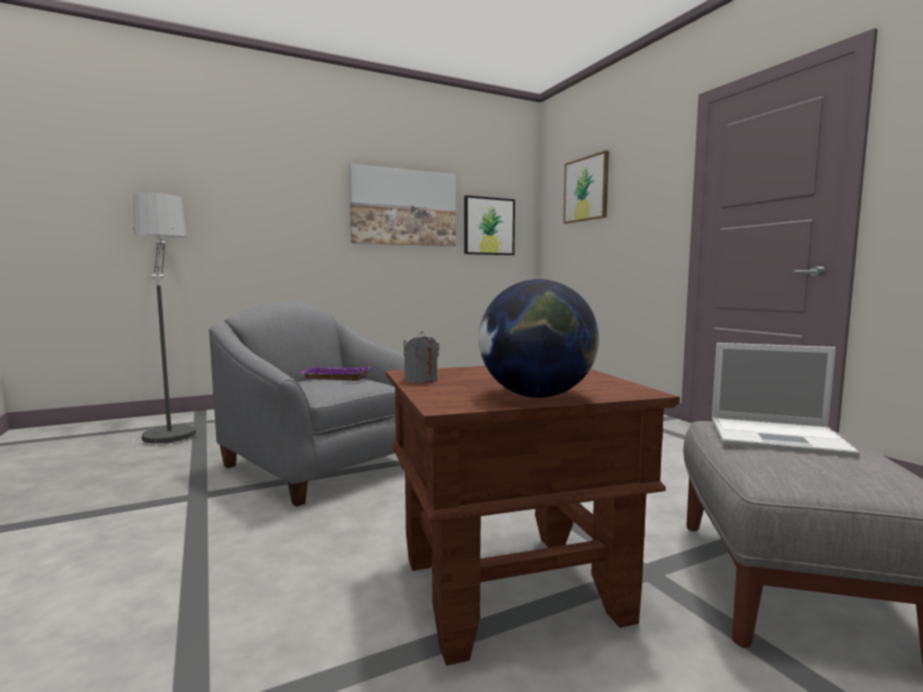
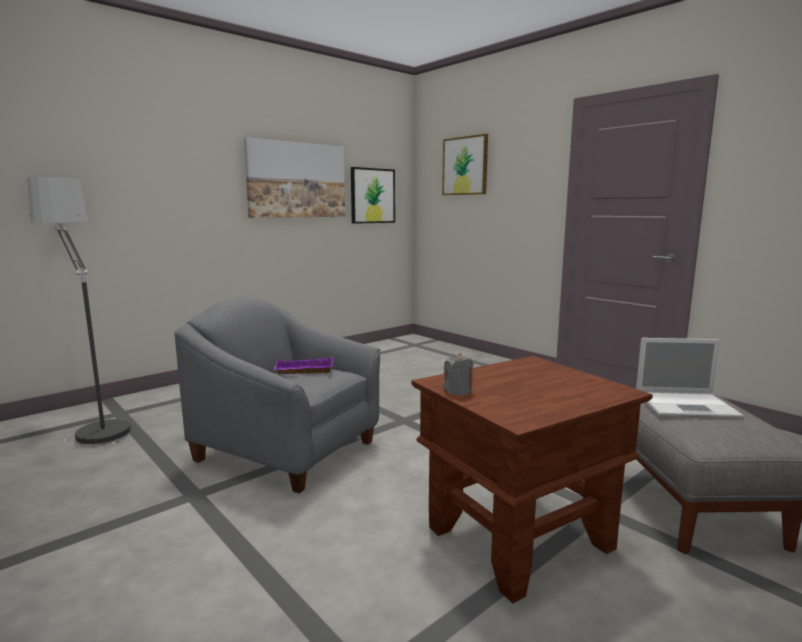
camera: 15 degrees left, 5 degrees up
(536, 396) = (564, 403): globe -> none

